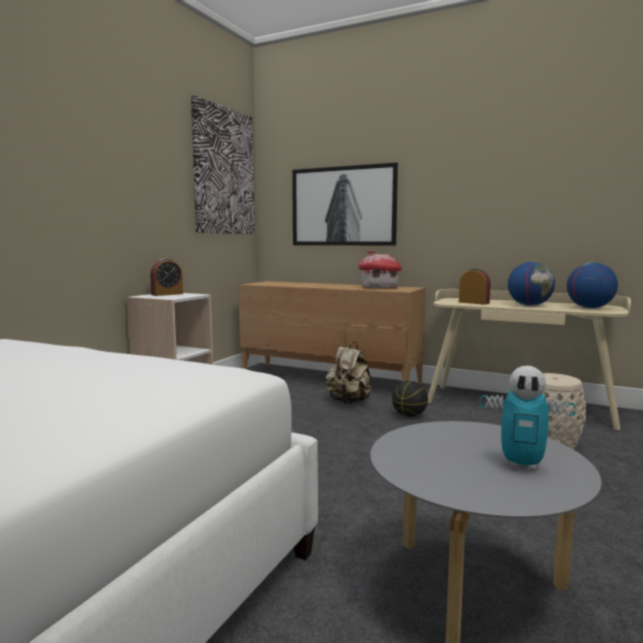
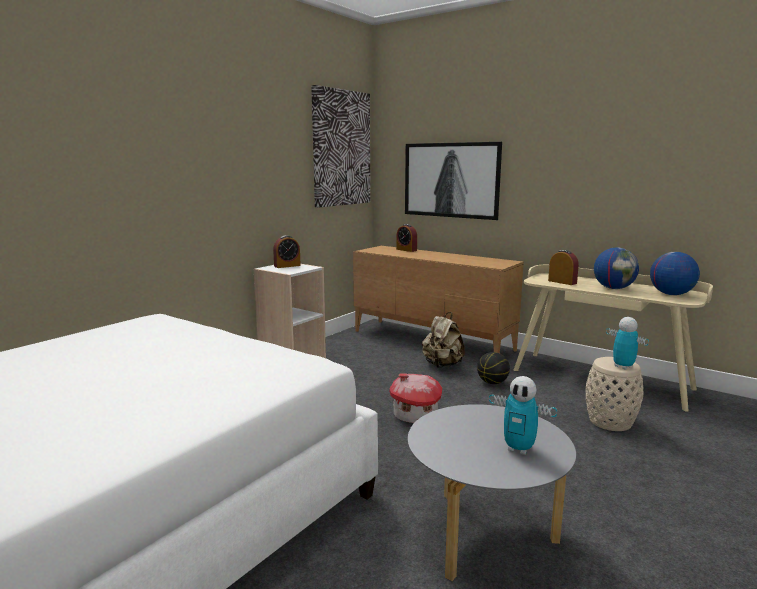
camera: 10 degrees right, 5 degrees up
(296, 283) = (406, 250): none -> alarm clock
(379, 287) = (479, 261): toy house -> toy house (415, 415)
(564, 380) = (623, 366): none -> toy robot

